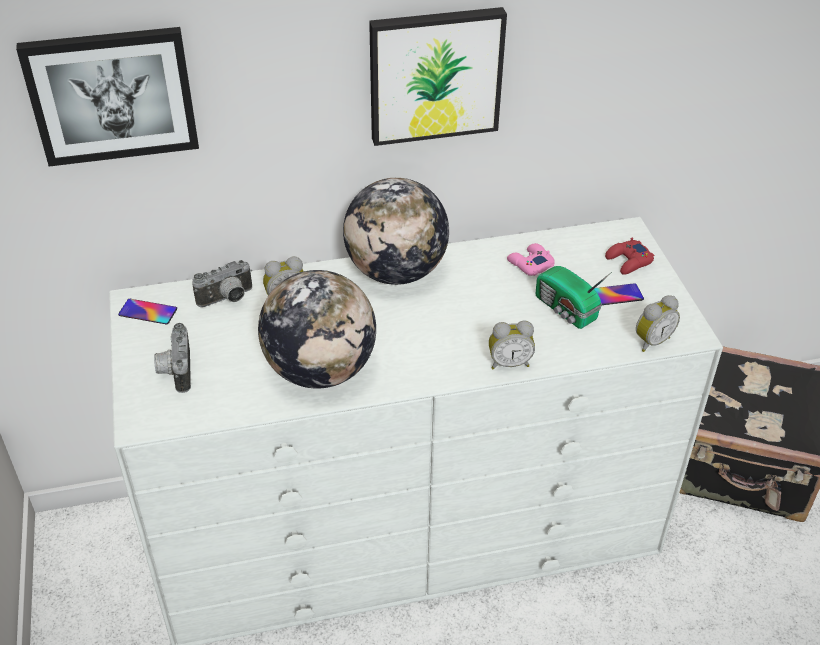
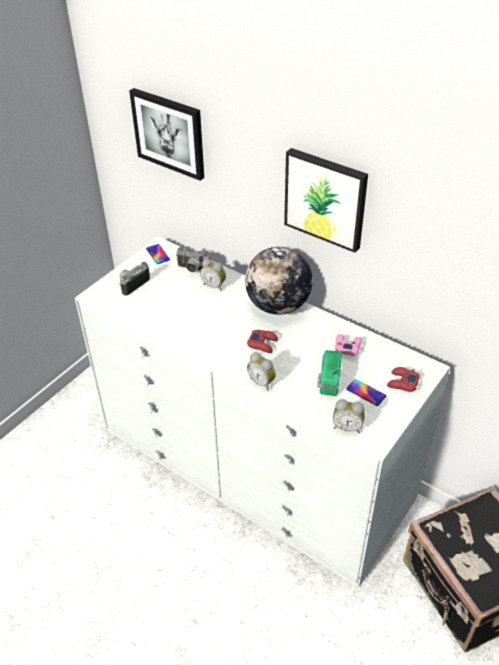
camera: 50 degrees right, 0 degrees up
(320, 370) = (182, 324): globe -> none
(445, 323) = (263, 343): none -> red game controller

